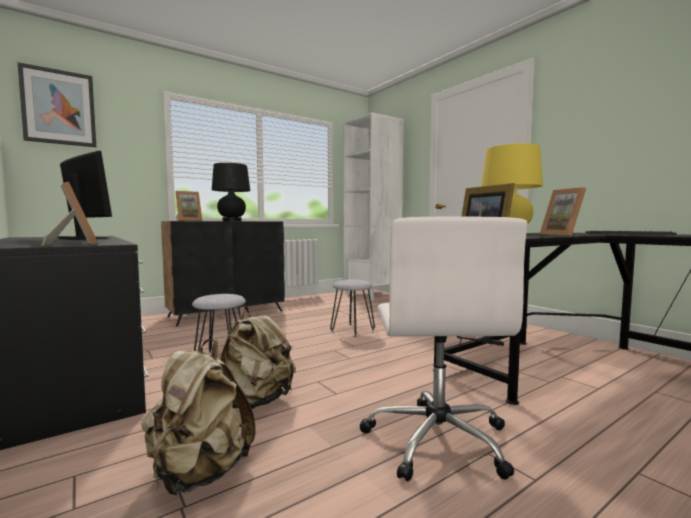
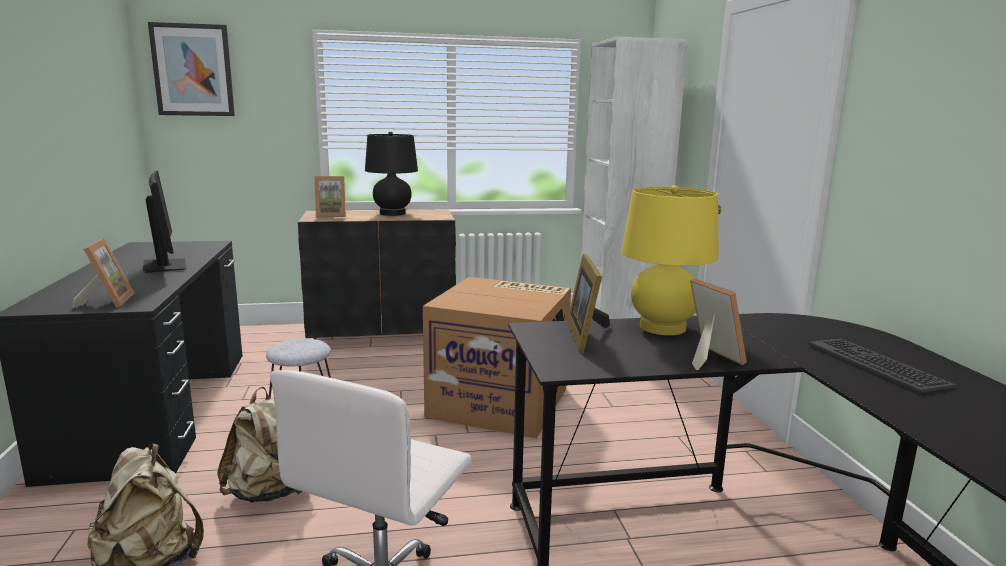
camera: 25 degrees right, 10 degrees up
(353, 330) = (501, 402): grey stool -> cardboard box
(564, 235) = (708, 358): picture frame -> picture frame turned 150 degrees clockwise

